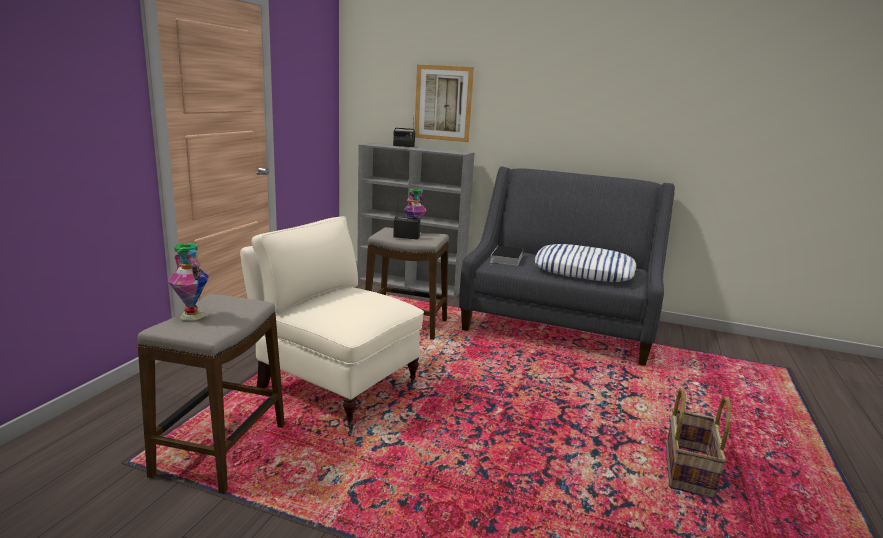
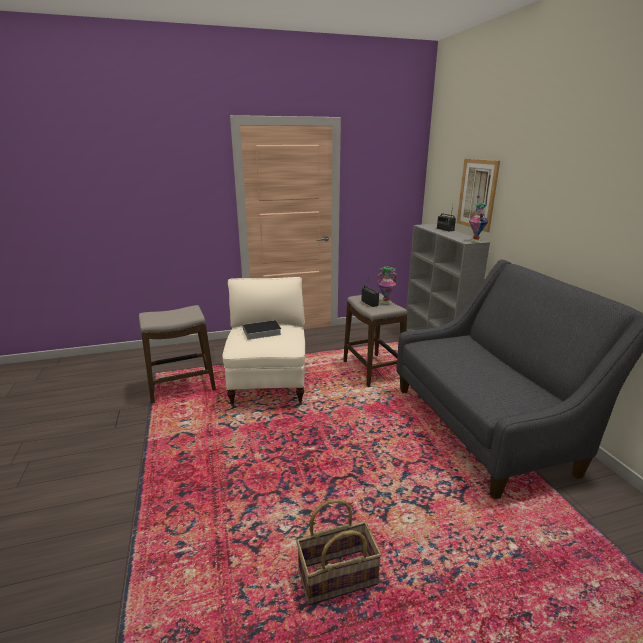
camera: 55 degrees right, 5 degrees up
(192, 315) = (167, 312): vase -> vase (476, 240)
(506, 259) = (446, 345): book -> book (260, 332)
(584, 271) = (490, 380): pillow -> none

